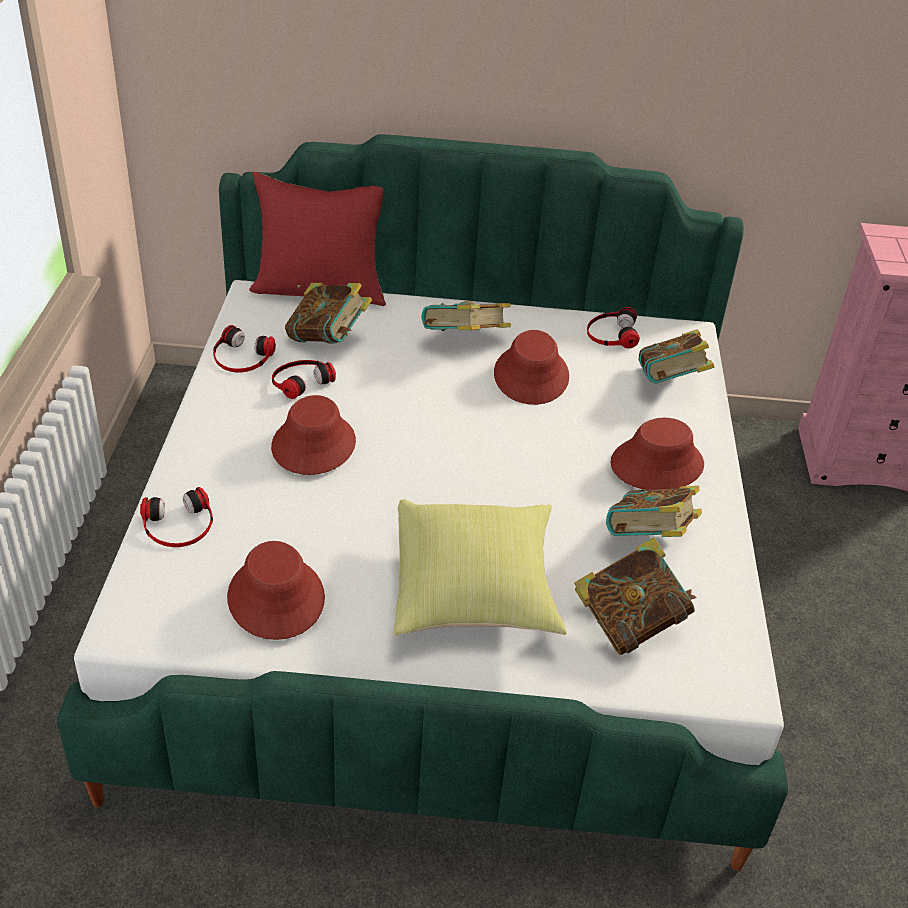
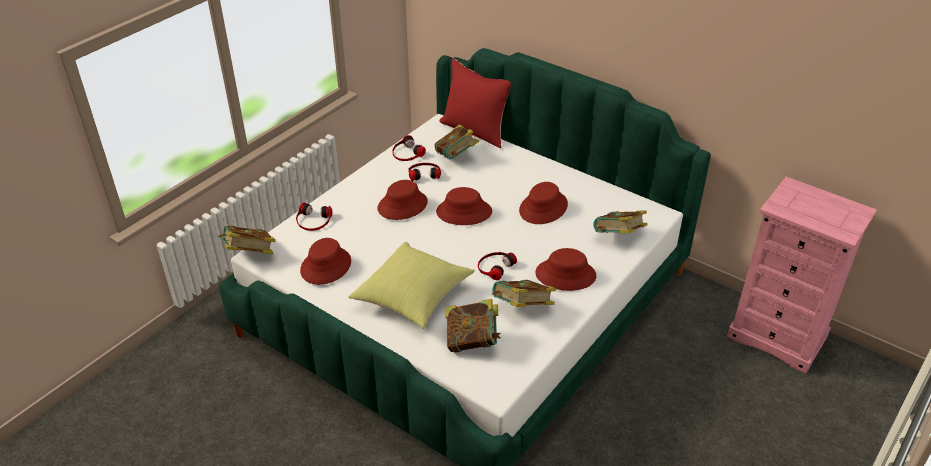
camera: 35 degrees right, 0 degrees up
(422, 422) = (464, 212): none -> red hat
(464, 343) = (524, 180): book -> book (250, 254)
(611, 334) = (611, 200): headphones -> headphones (494, 267)

